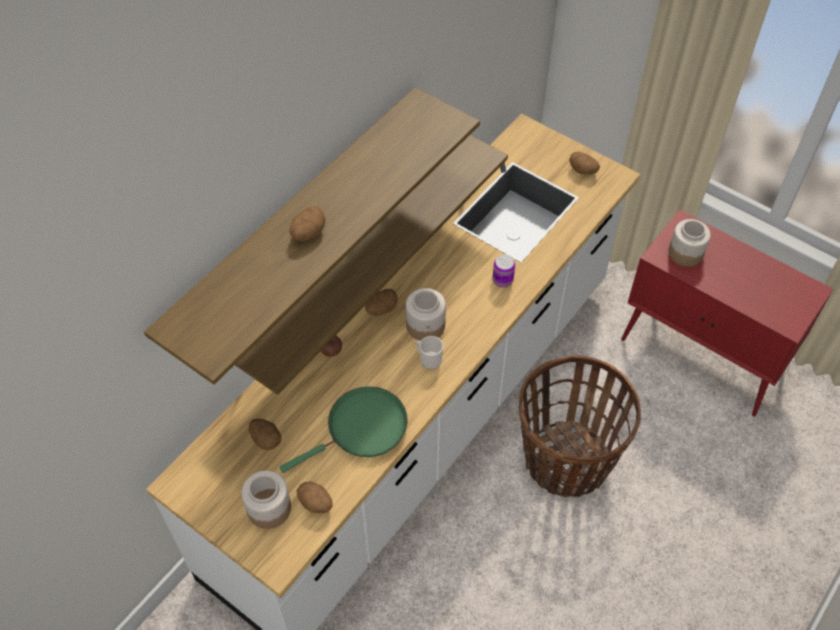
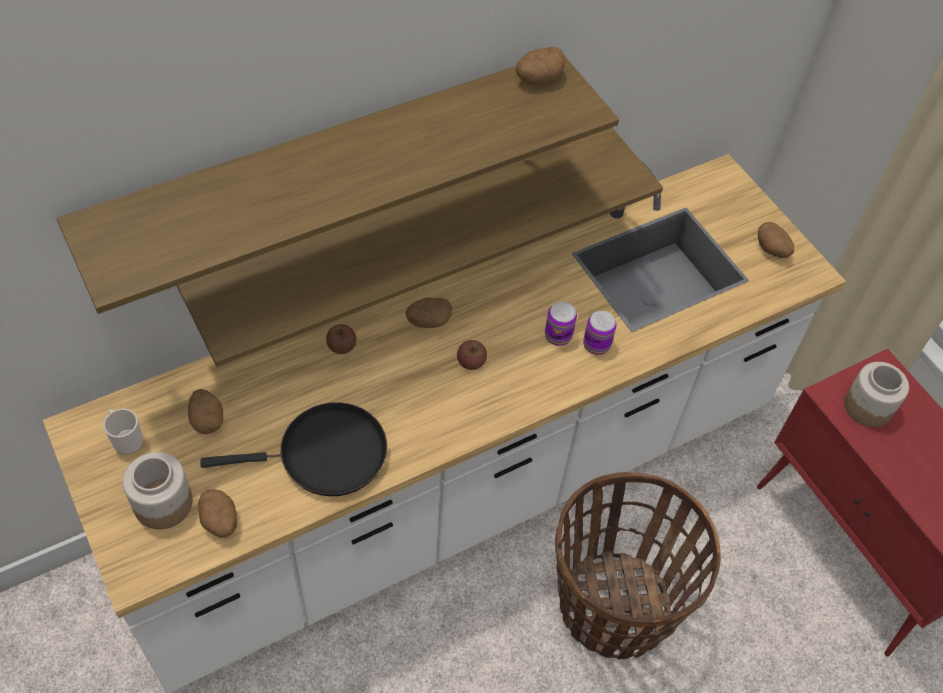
camera: 20 degrees right, 0 degrees up
(308, 233) = (320, 176): potato -> potato (538, 78)
(362, 429) = (325, 455): green frying pan -> black frying pan
(426, 325) = (471, 362): jar -> apple
(428, 359) = (451, 404): mug -> mug (126, 439)
(474, 284) = (558, 335): none -> can

